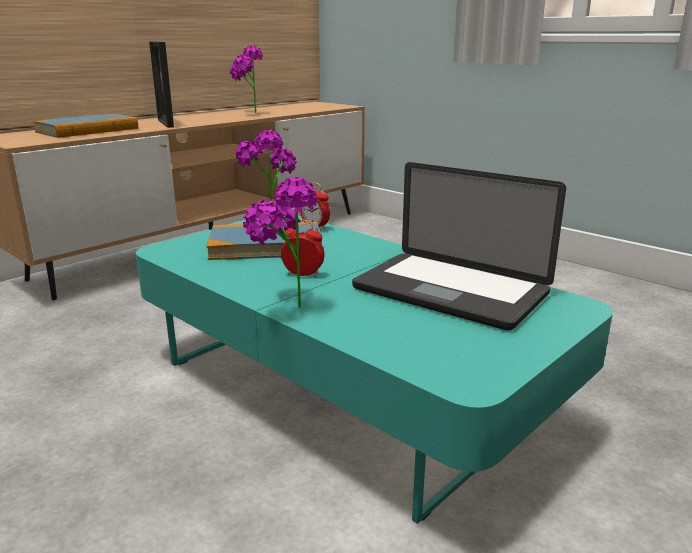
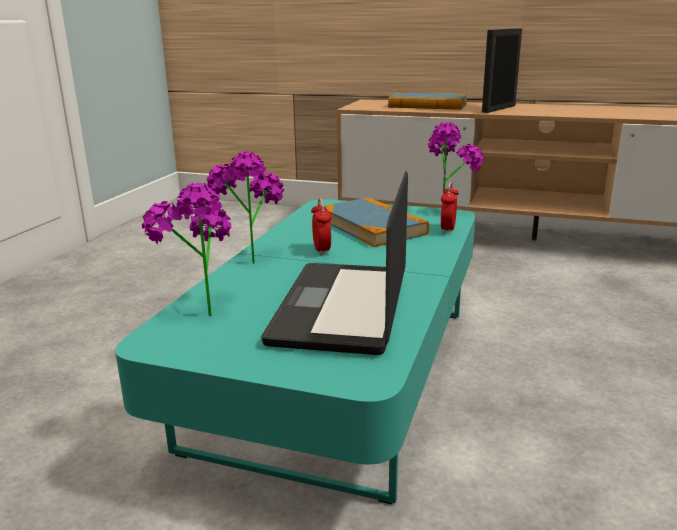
camera: 65 degrees right, 0 degrees up
(247, 113) = (613, 111): potted plant -> potted plant (199, 311)

